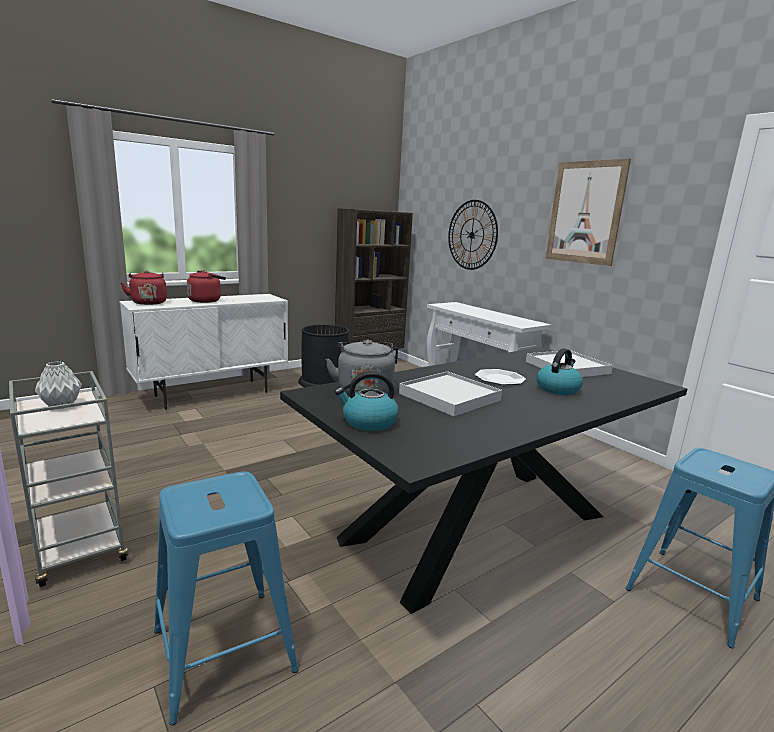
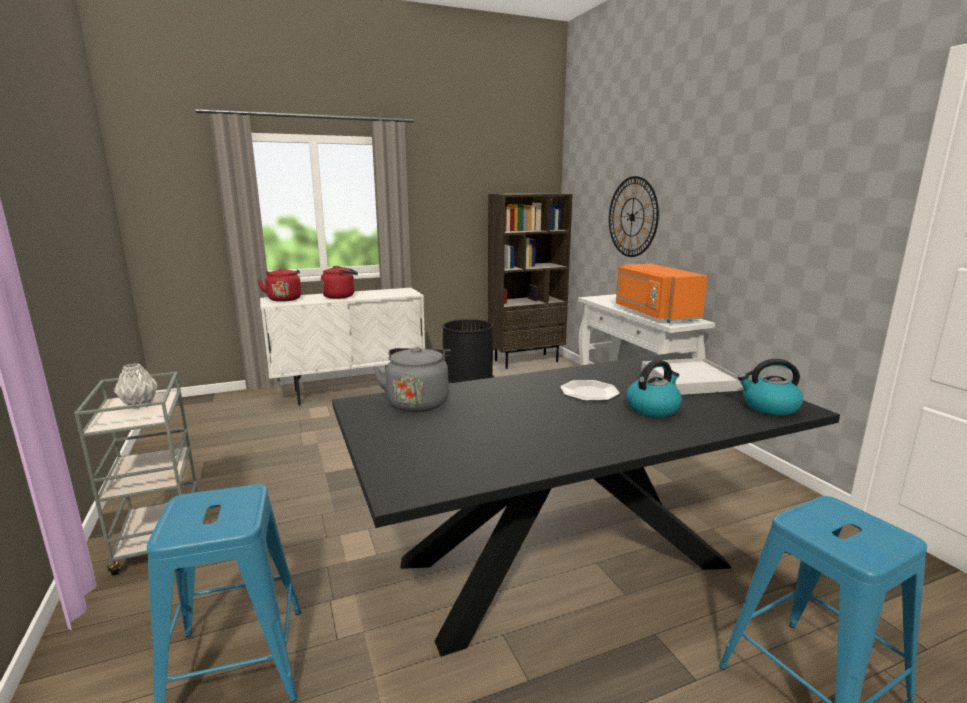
camera: 15 degrees right, 0 degrees up
(368, 422) = (392, 440): kettle -> kettle (769, 407)
(449, 397) = (508, 413): white tray -> none
(499, 317) = (653, 314): none -> orange microwave
(585, 212) = (752, 186): picture -> none

